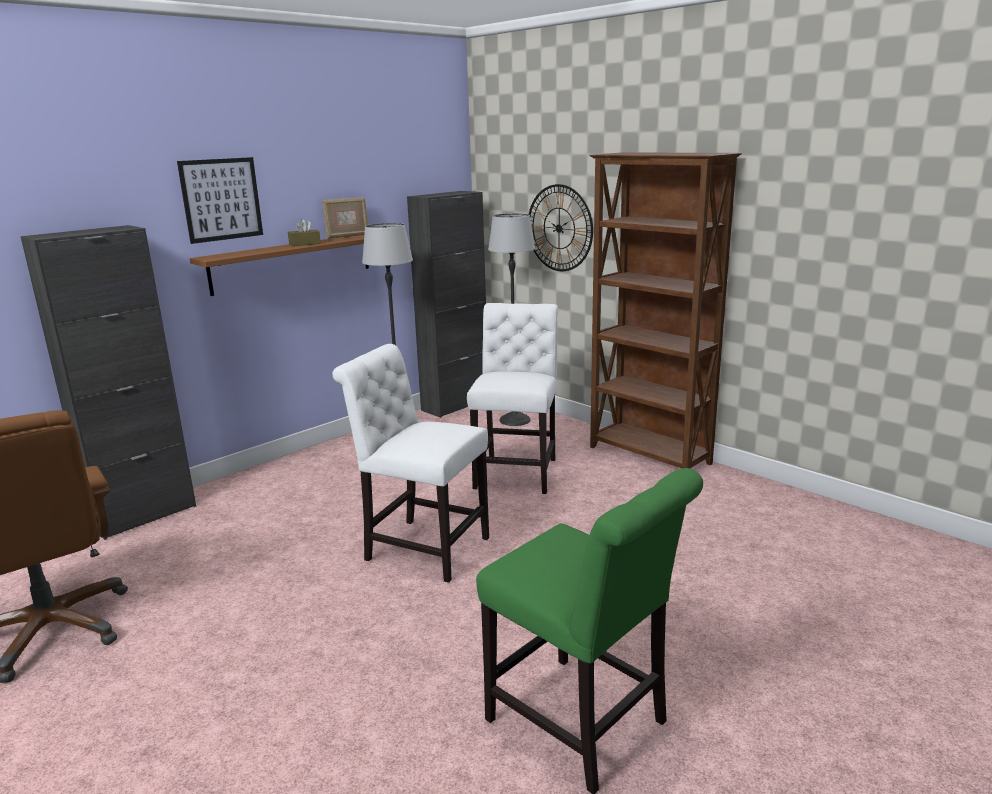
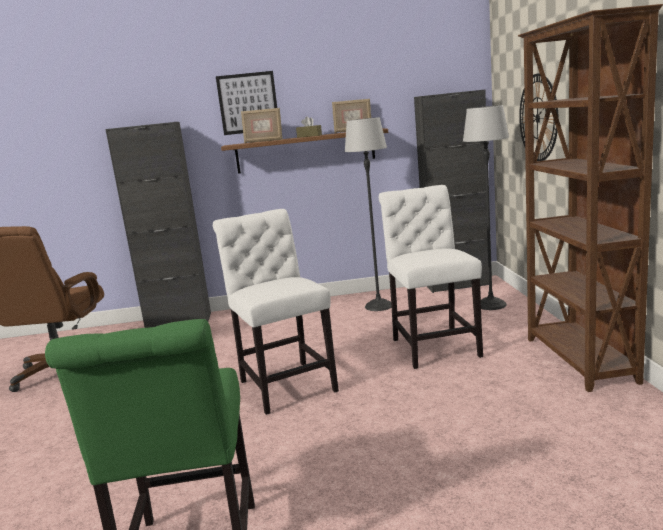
camera: 40 degrees right, 5 degrees down
(253, 252) = (263, 141): none -> picture frame
(517, 471) = (433, 346): white chair -> white chair turned 60 degrees counterclockwise

